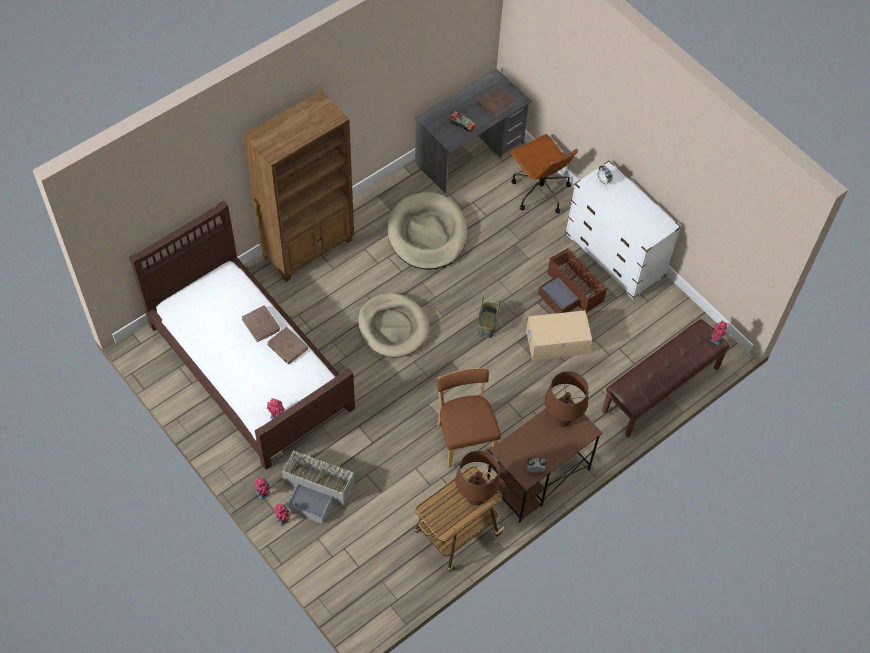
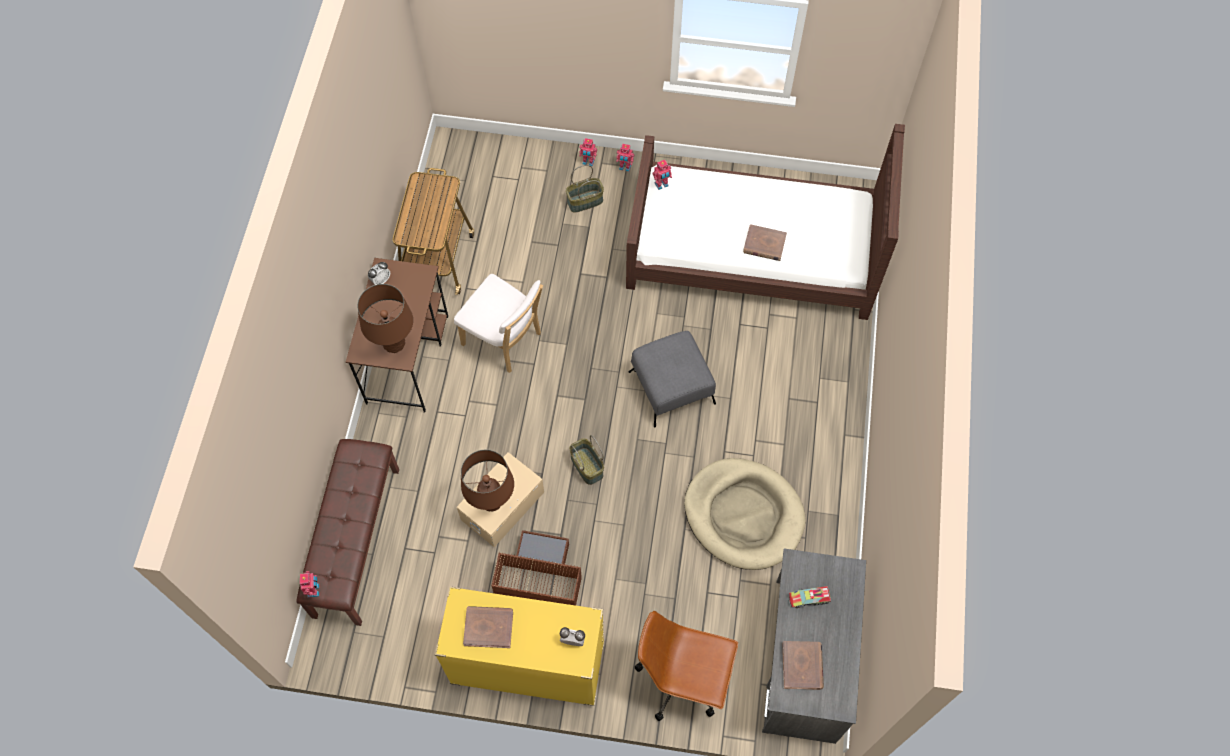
camera: 140 degrees right, 5 degrees up
(287, 347) = (719, 244): brown book -> brown book (488, 627)
(308, 248) = (834, 399): brown bookcase -> none
(317, 491) = (585, 202): grey storage box -> basket
(393, 327) = (671, 388): beige dog bed -> grey ottoman
(465, 438) = (504, 341): brown chair -> white chair
(475, 497) = (416, 225): brown table lamp -> brown table lamp (491, 501)
(614, 256) = (527, 664): white dresser -> yellow dresser

